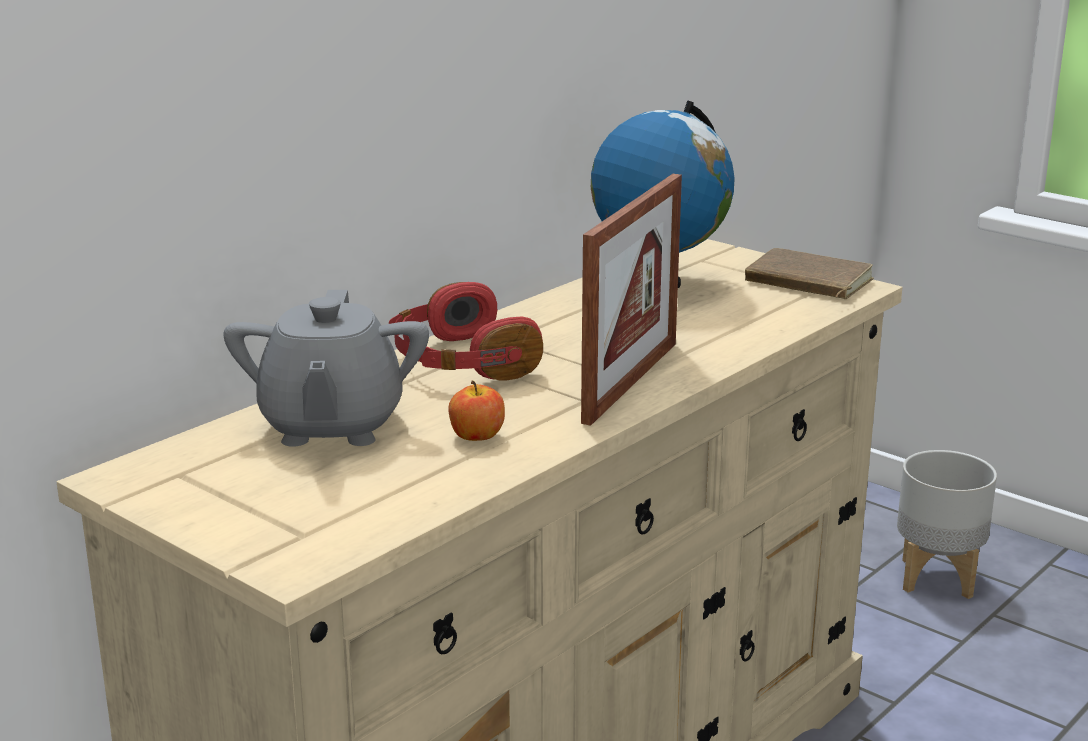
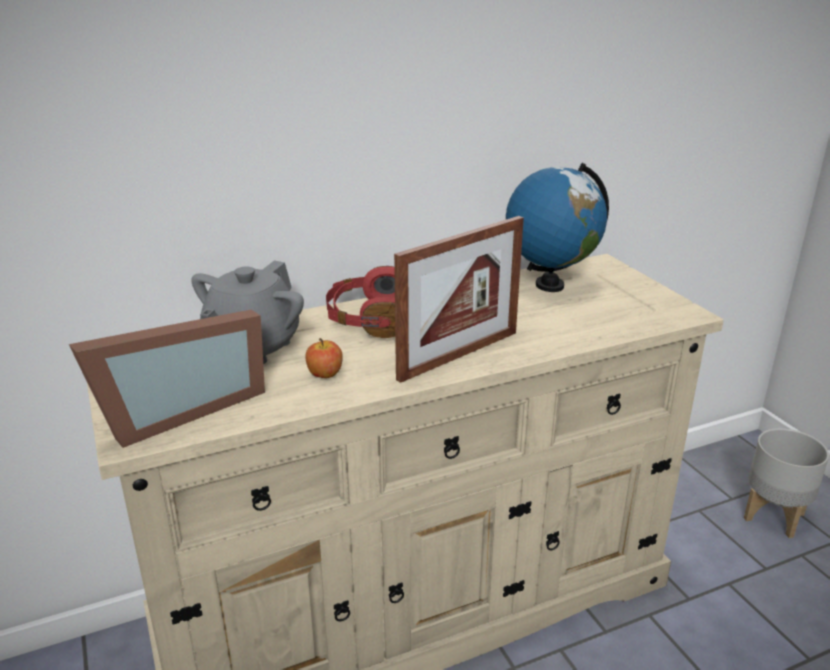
camera: 25 degrees right, 5 degrees up
(319, 519) = (178, 410): none -> picture frame
(806, 282) = (653, 303): brown book -> none

